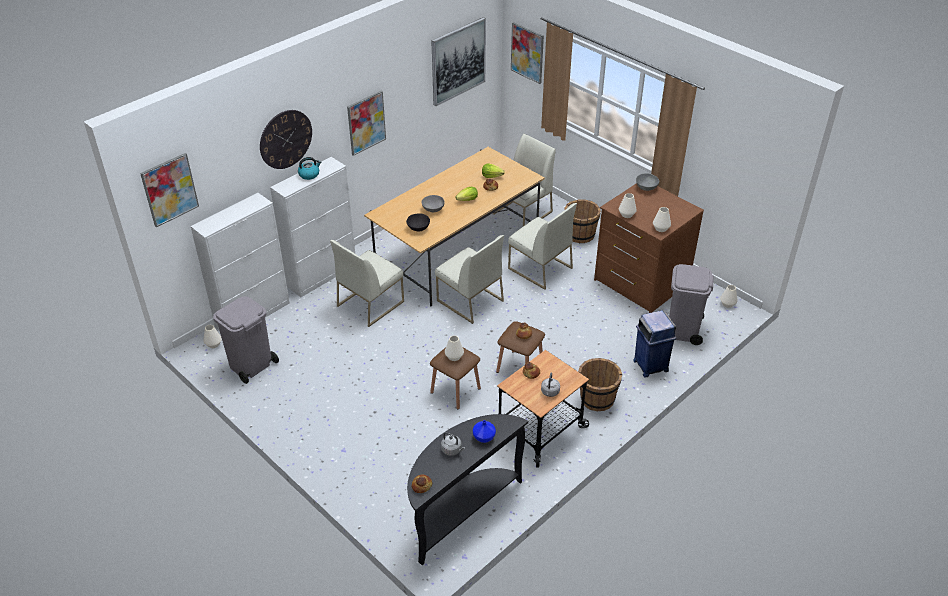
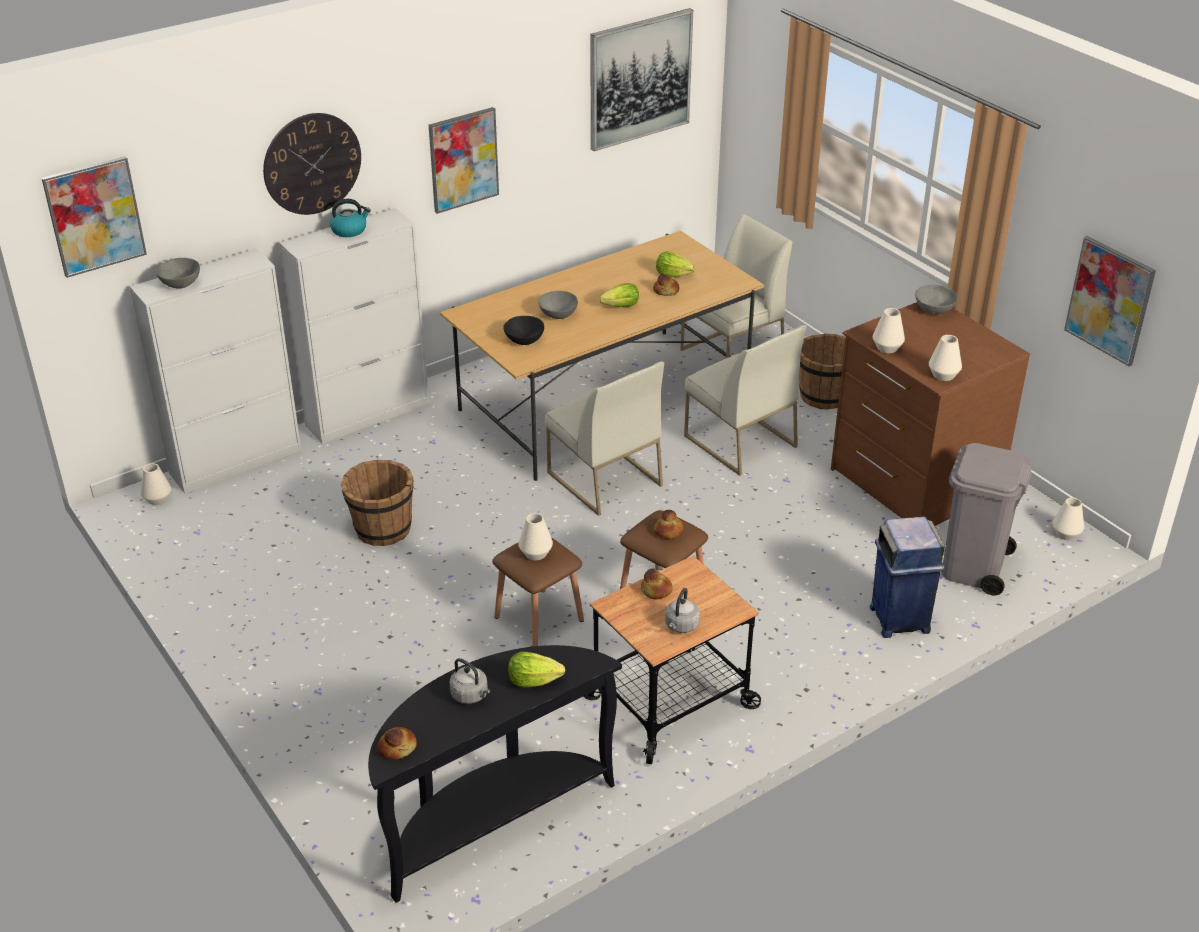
camera: 10 degrees right, 5 degrees down
(220, 221) = (180, 284): none -> grey bowl
(251, 365) = (207, 538): grey trash can -> none
(370, 303) = (434, 465): white chair -> none
(483, 437) = (533, 680): blue vase -> lettuce
(527, 52) = (761, 76): picture -> picture (1109, 300)
(596, 399) = (786, 664): brown bucket -> brown bucket (382, 529)

